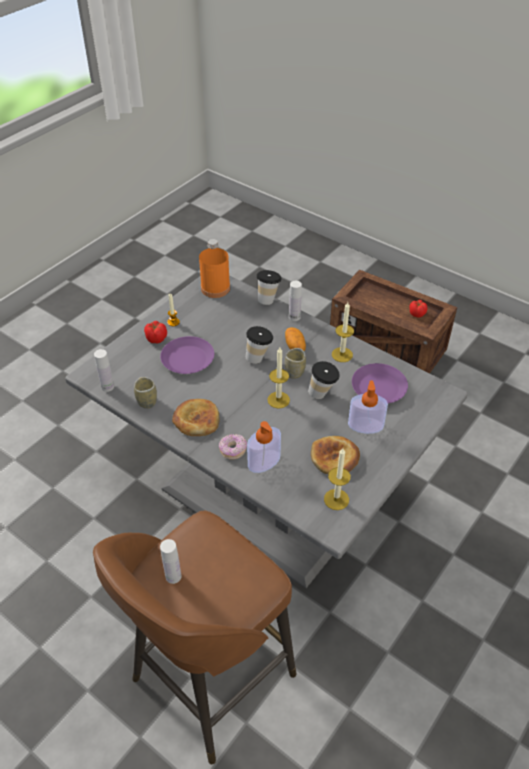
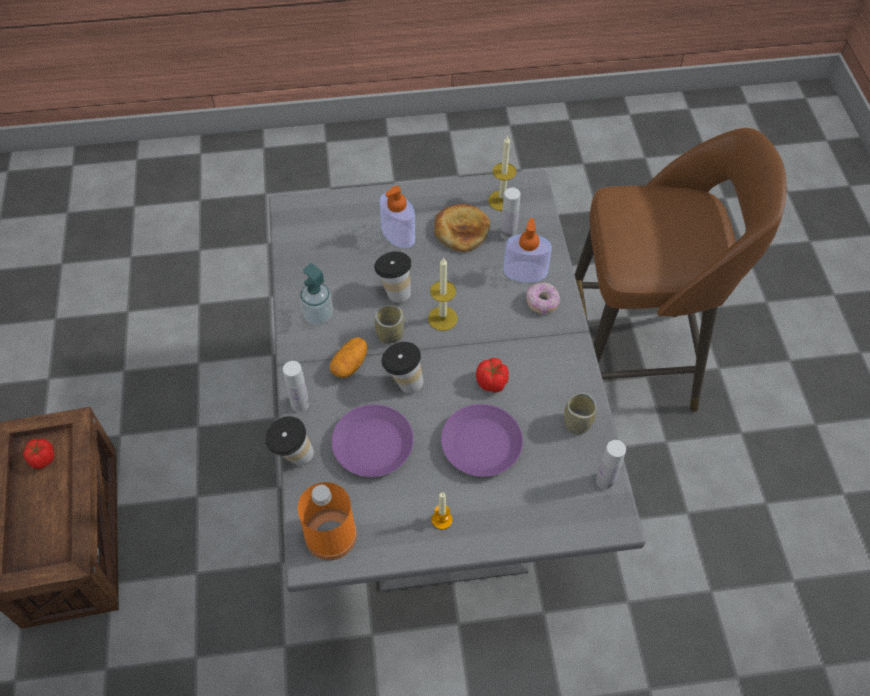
camera: 135 degrees left, 10 degrees up
(156, 338) = (487, 509): tomato -> tomato (492, 383)
(173, 576) = (690, 246): white bottle -> white bottle (508, 233)
(196, 420) = (545, 360): bread -> none
(342, 354) = (318, 316): candle -> soap dispenser
(379, 387) = (336, 256): purple plate -> purple plate (372, 445)

